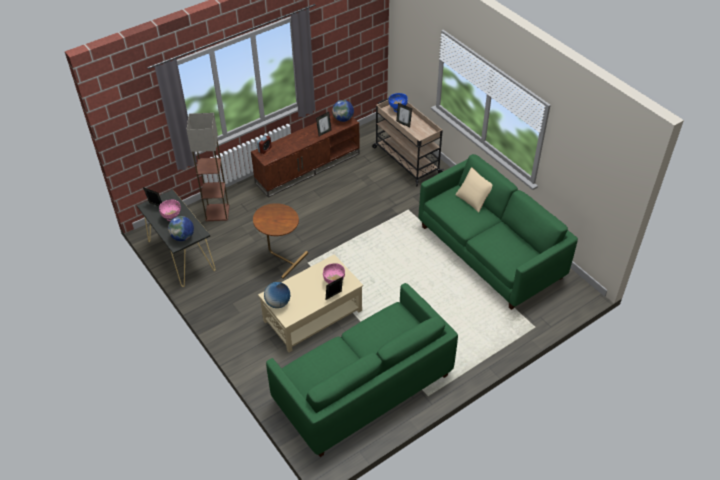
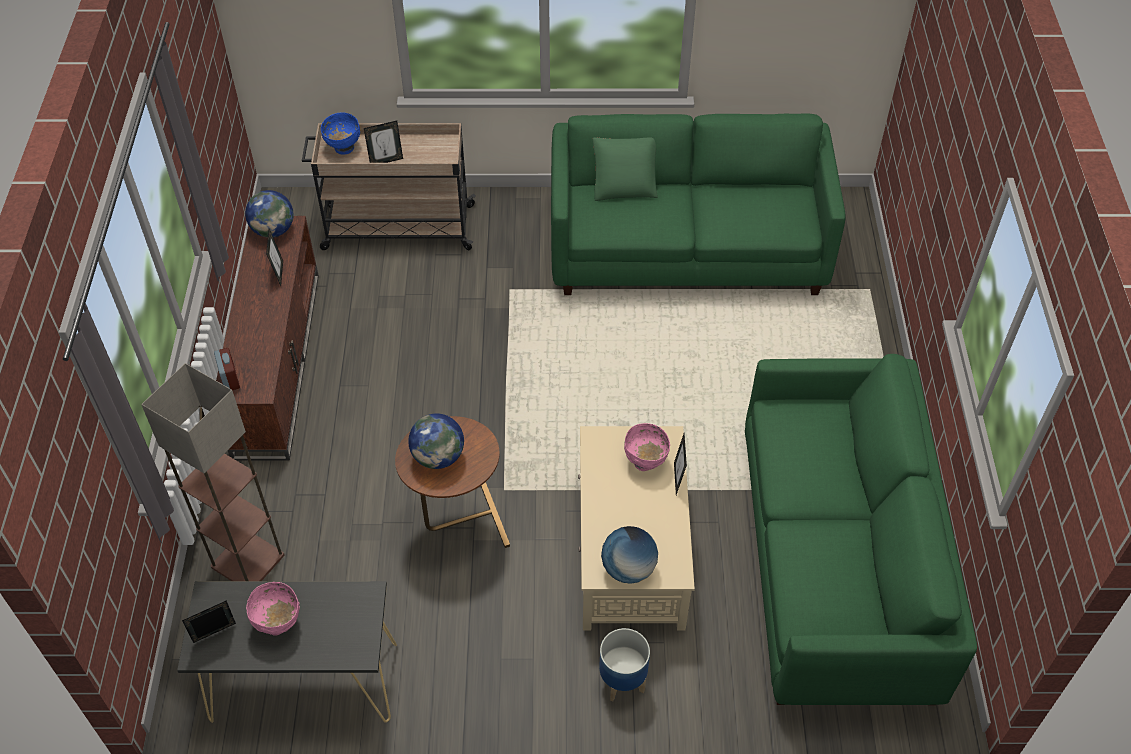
camera: 55 degrees left, 5 degrees up
(183, 237) = (351, 630): globe -> globe (438, 457)
(250, 344) = (622, 680): none -> planter
(473, 199) = (624, 187): beige pillow -> green pillow

